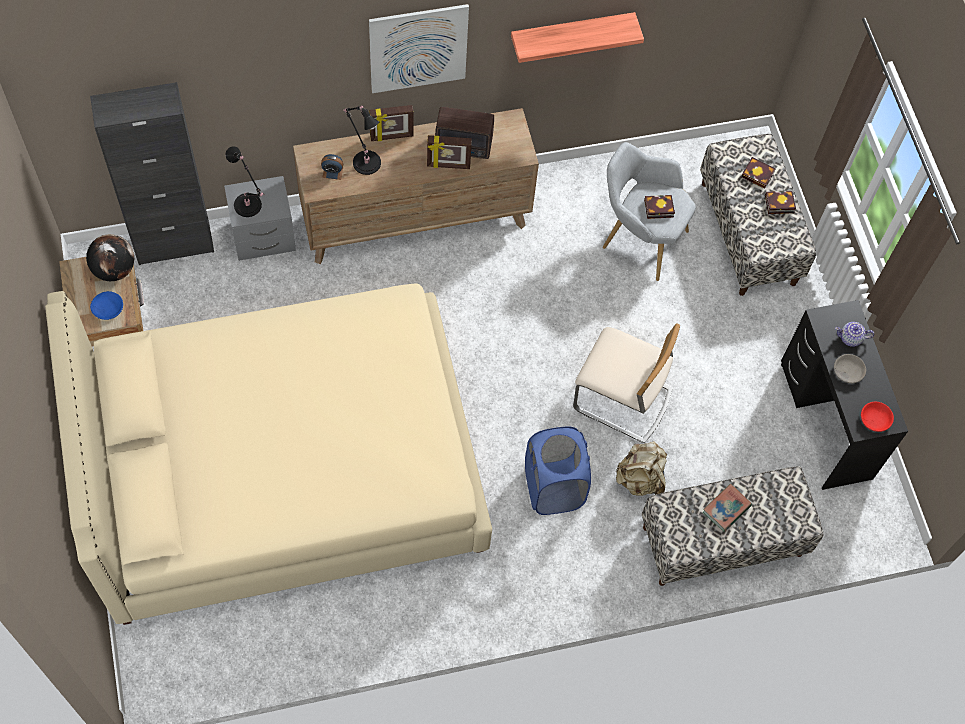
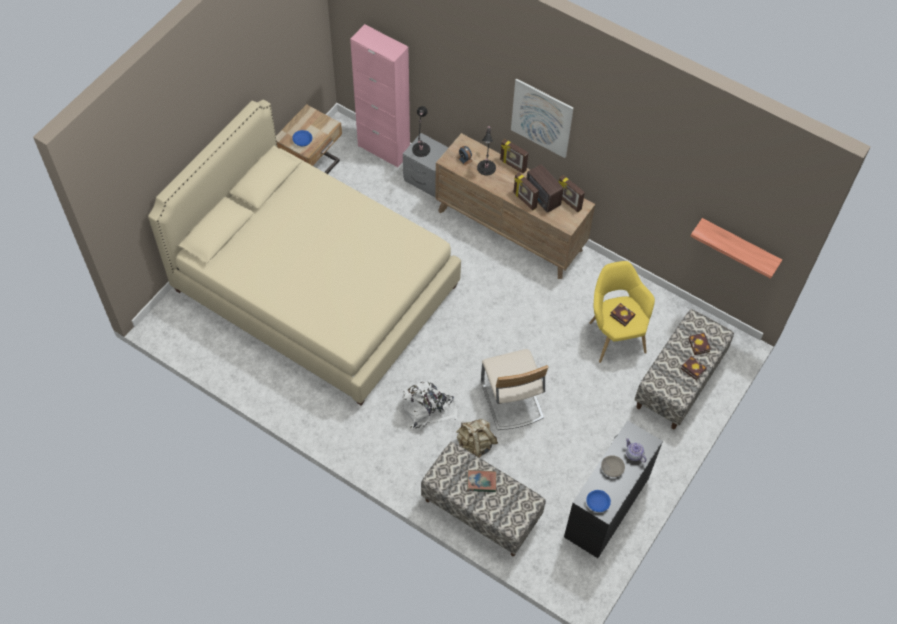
camera: 50 degrees right, 5 degrees down
(114, 269) = (324, 126): globe -> none
(174, 244) = (384, 149): black cabinet -> pink cabinet
(495, 129) = (568, 203): none -> picture frame
(553, 488) = (428, 409): blue laundry basket -> white backpack
(571, 33) = (633, 172): shelf -> shelf (739, 246)
(639, 238) = (614, 334): grey armchair -> yellow armchair
(874, 419) = (597, 502): red bowl -> blue bowl

